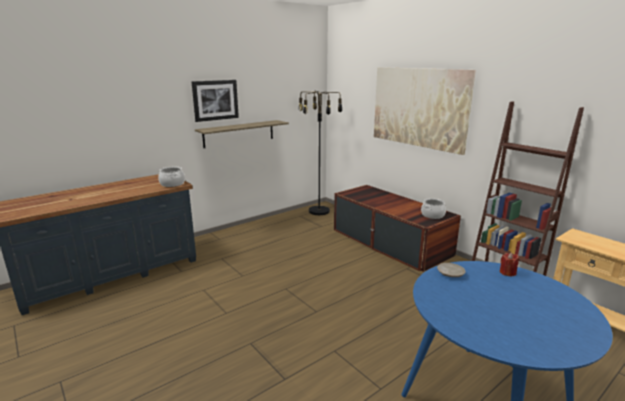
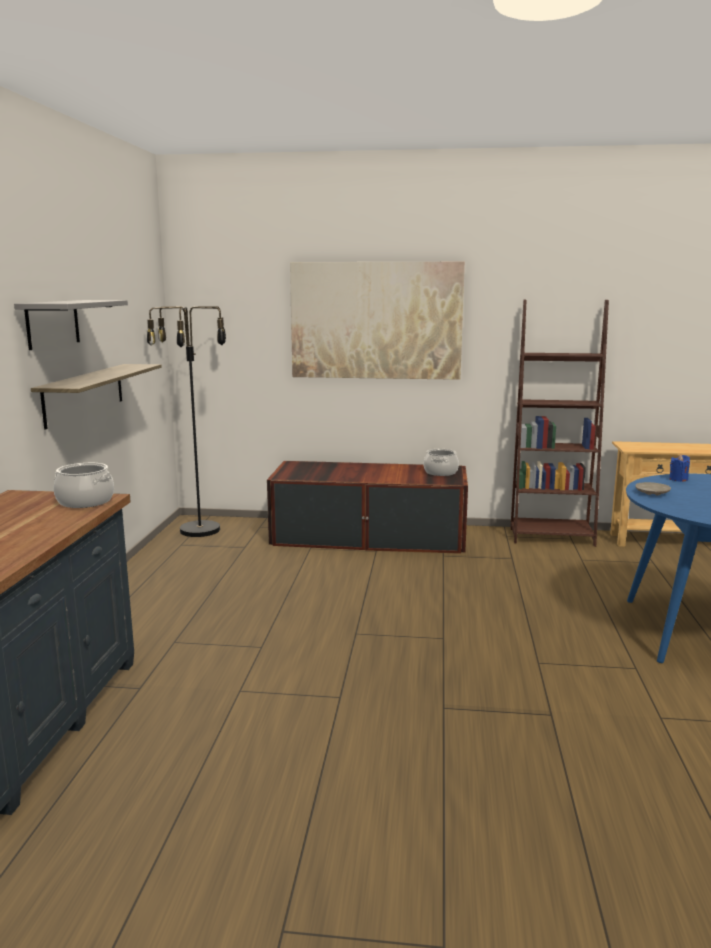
camera: 45 degrees left, 5 degrees down
(215, 100) = (53, 323): picture -> grey shelf
(507, 272) = (678, 479): red candle -> blue candle

